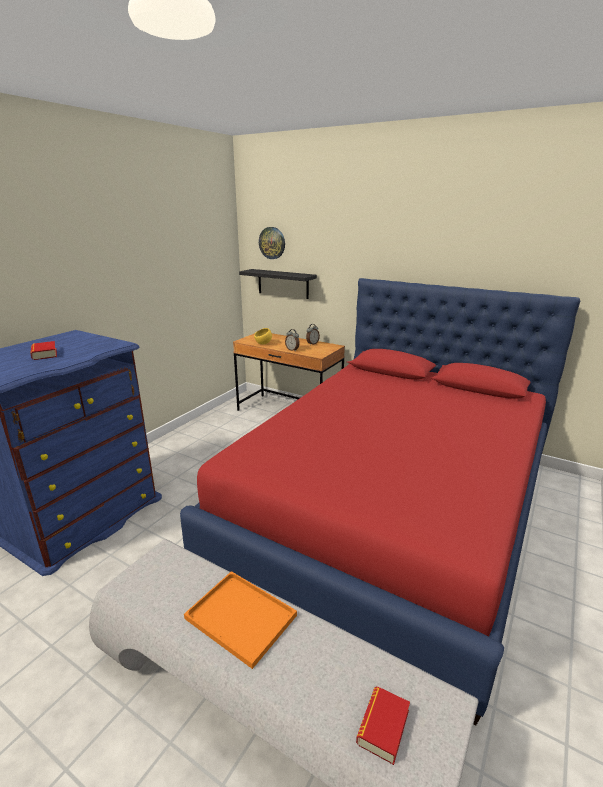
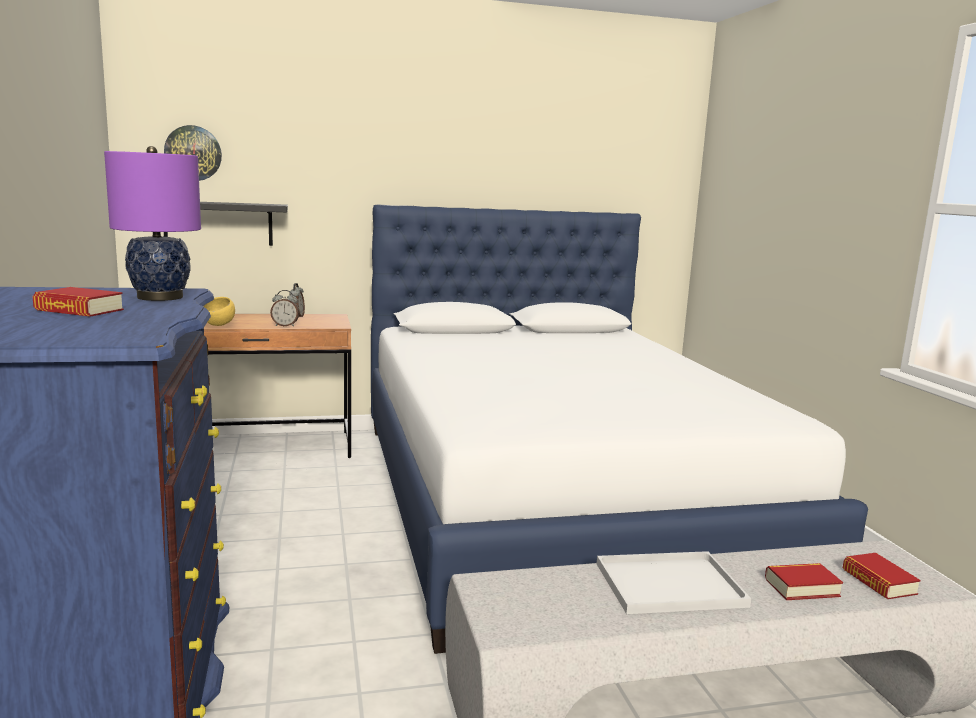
camera: 45 degrees left, 10 degrees down
(97, 348) = (160, 297): none -> purple table lamp
(243, 617) = (671, 584): orange tray -> white tray
(314, 683) = (801, 587): none -> book
(391, 510) = (554, 501): red bed -> white bed

